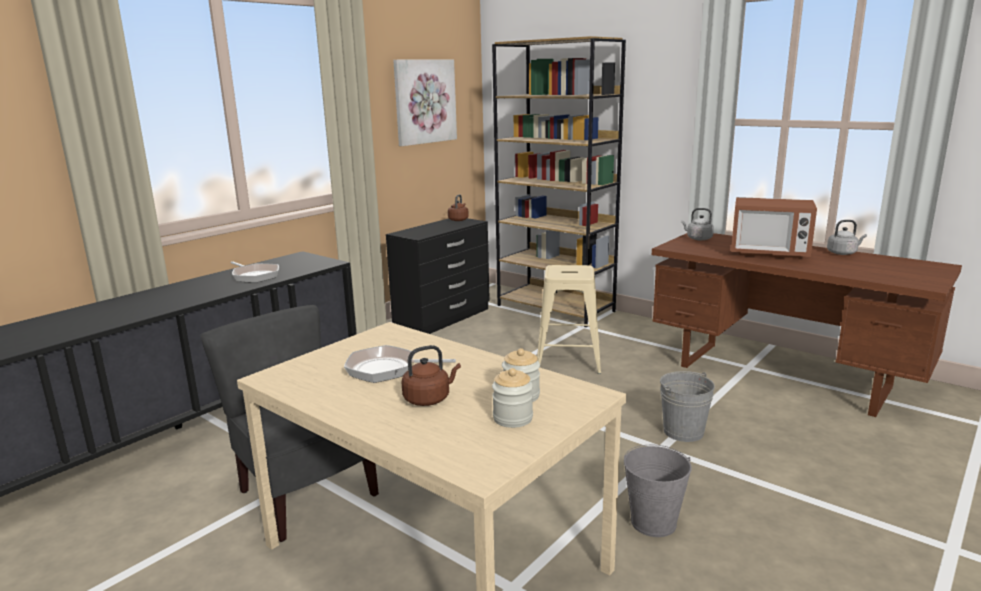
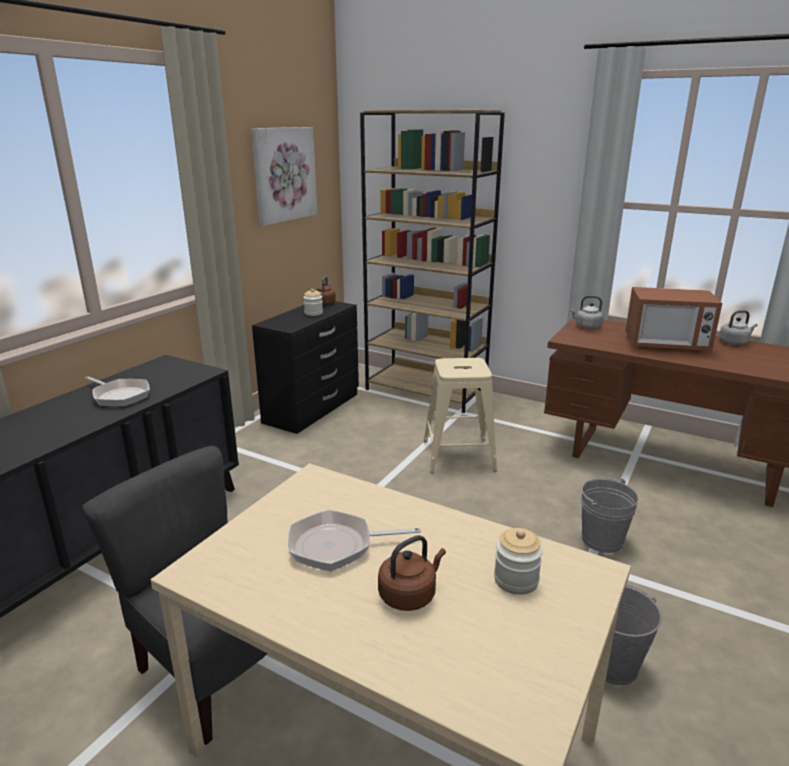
camera: 10 degrees left, 5 degrees up
(512, 418) = (524, 622): jar -> jar (313, 313)

